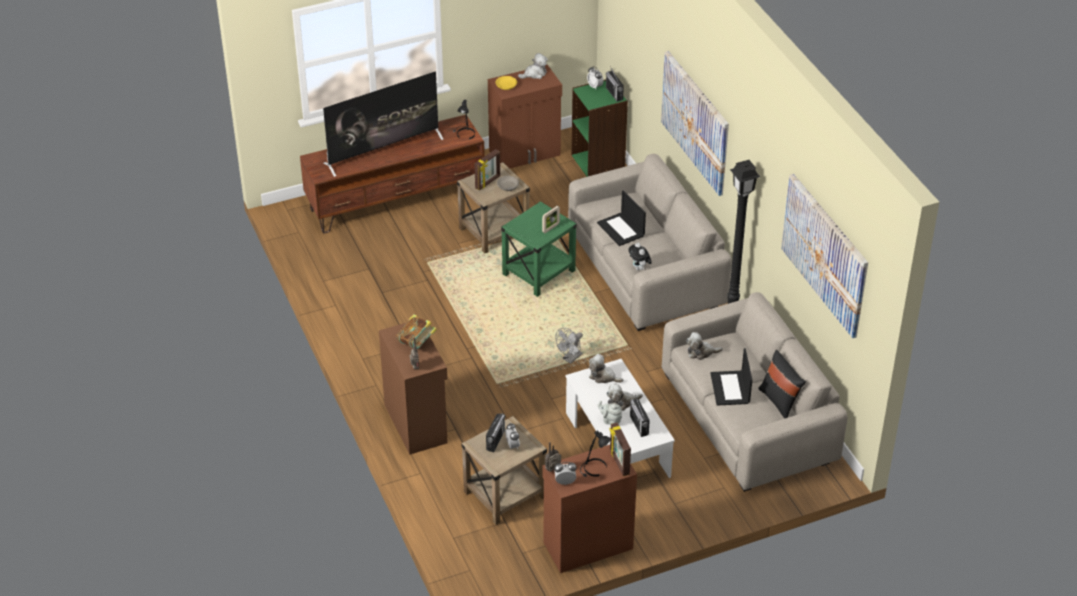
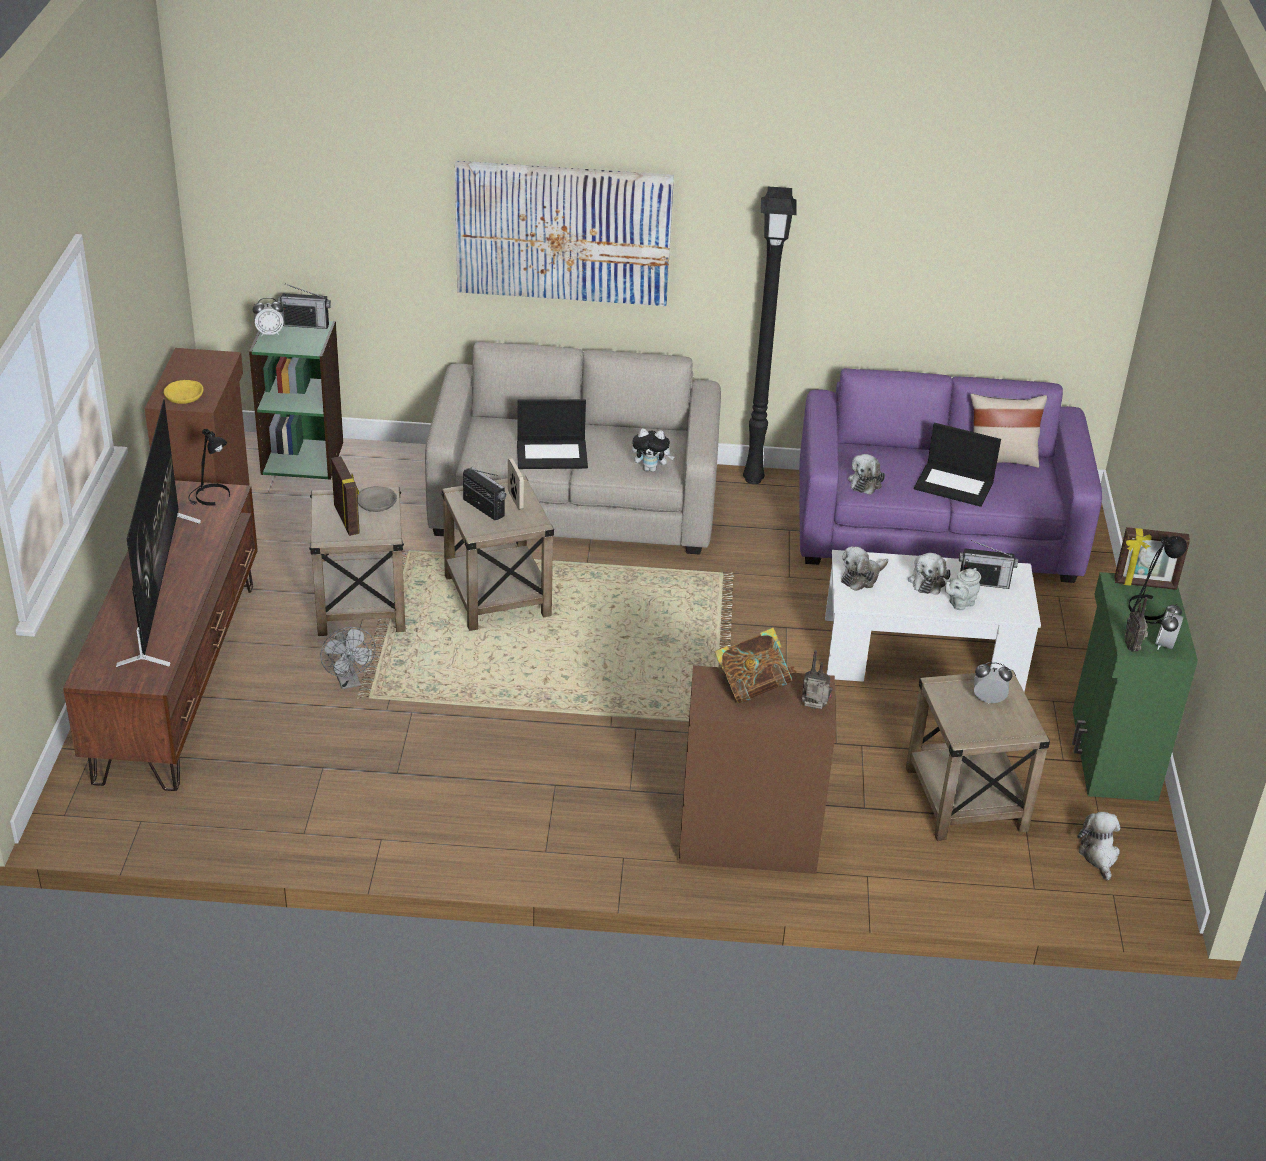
camera: 65 degrees left, 5 degrees down
(495, 440) = (967, 713): radio -> radio (483, 508)
(534, 74) = (185, 365): plush toy -> plush toy (1099, 855)
(539, 272) = (497, 595): green side table -> beige side table
(570, 359) = (712, 634): grey fan -> grey fan (349, 681)
(587, 545) = (1111, 755): brown cabinet -> green cabinet
(748, 417) = (936, 528): beige sofa -> purple sofa
(779, 401) = (1000, 459): black pillow -> beige pillow
(824, 254) = (984, 217): picture -> none

